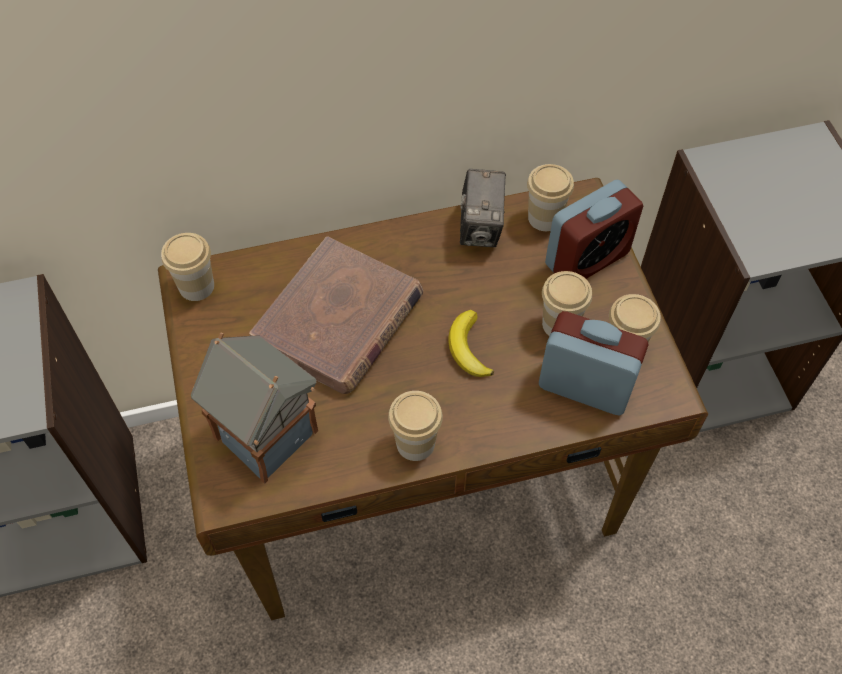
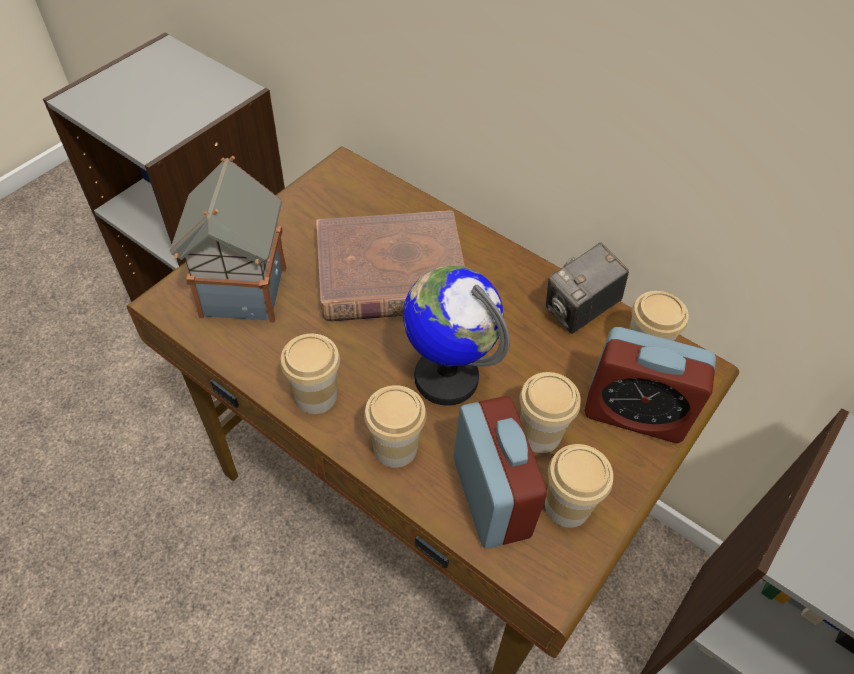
camera: 50 degrees right, 5 degrees down
(196, 286) = (341, 174): cup -> cup (395, 448)
(468, 348) = (446, 377): banana -> globe

